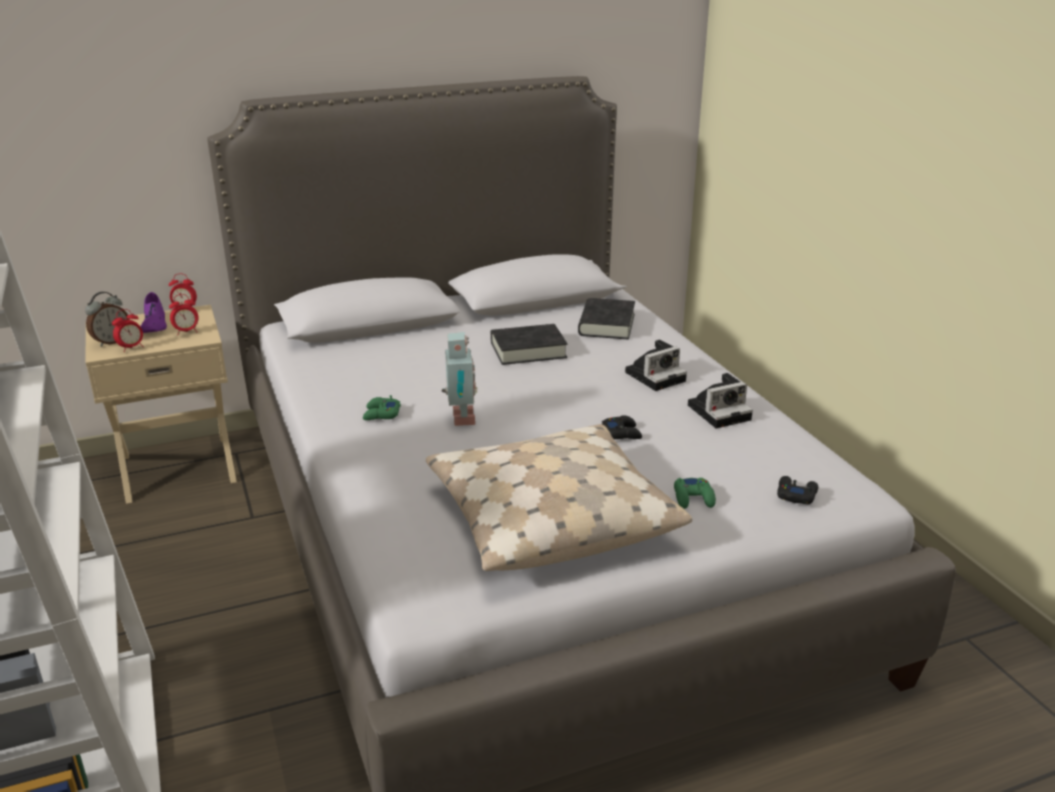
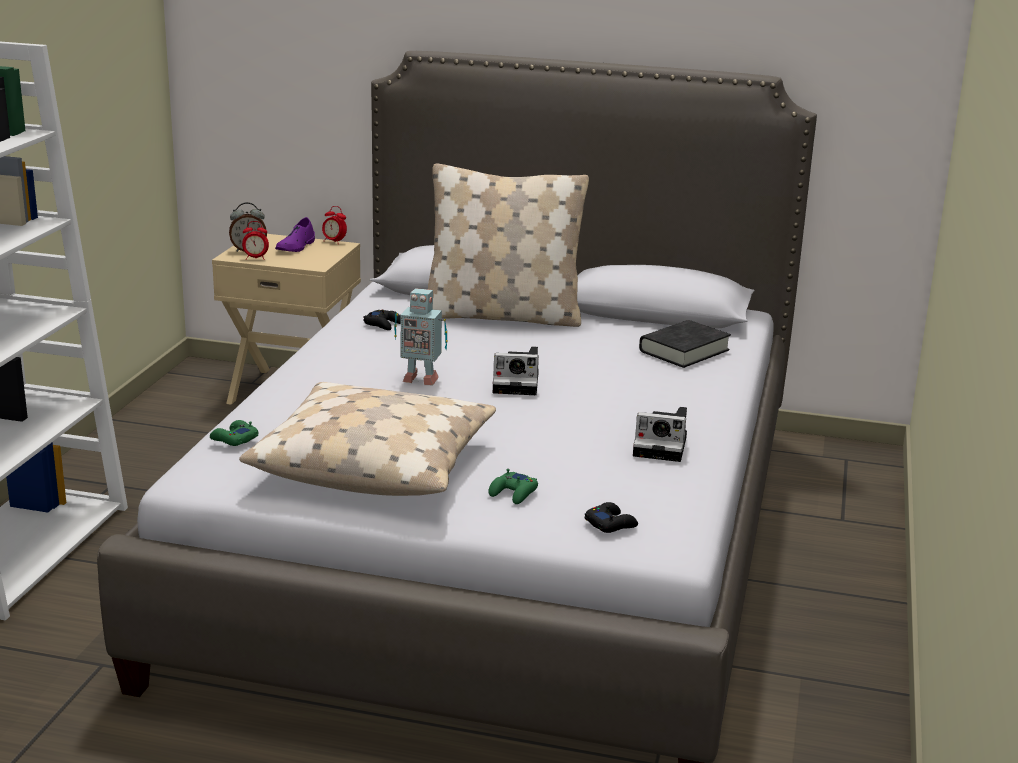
camera: 35 degrees right, 5 degrees down
(187, 332) = (311, 258): alarm clock -> none
(381, 414) = (366, 356): green game controller -> green game controller (234, 439)
(431, 337) = (502, 315): none -> beige pillow
(460, 419) = (420, 379): toy robot -> toy robot turned 75 degrees clockwise
(528, 350) = (570, 349): black book -> none
(621, 433) = (540, 432): black game controller -> black game controller (383, 324)
(656, 376) = (654, 402): camera -> camera (518, 383)

